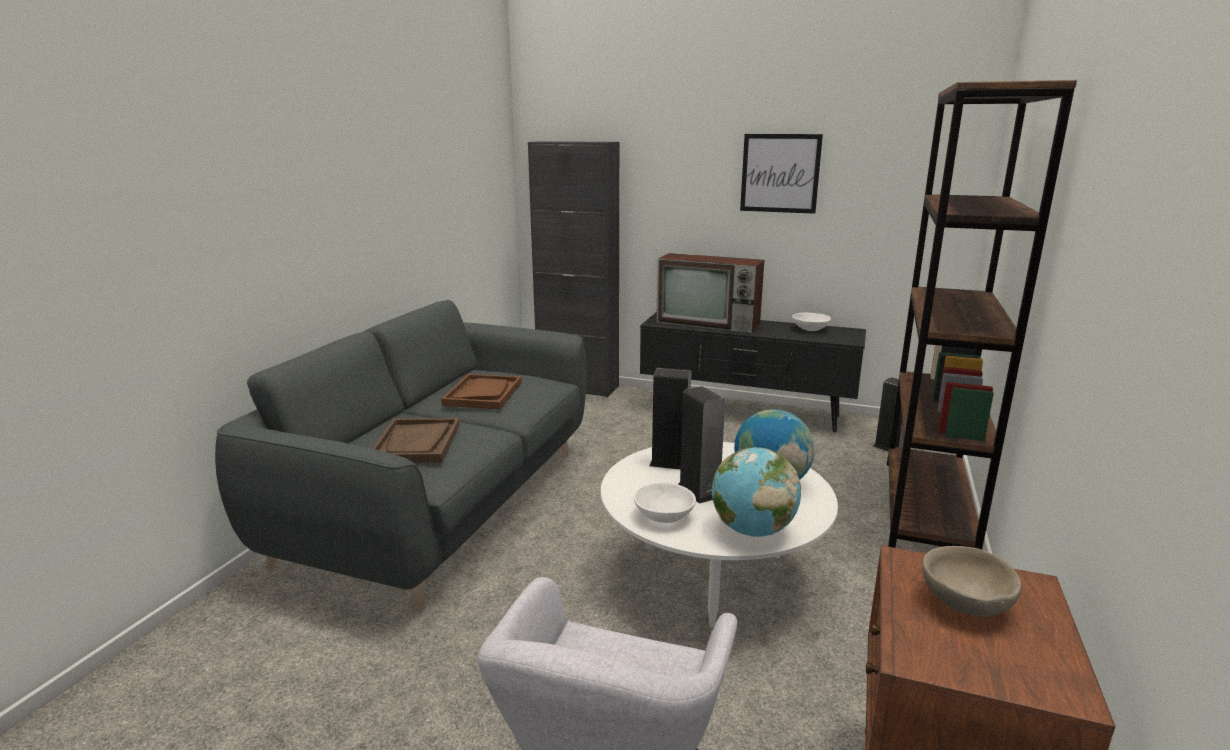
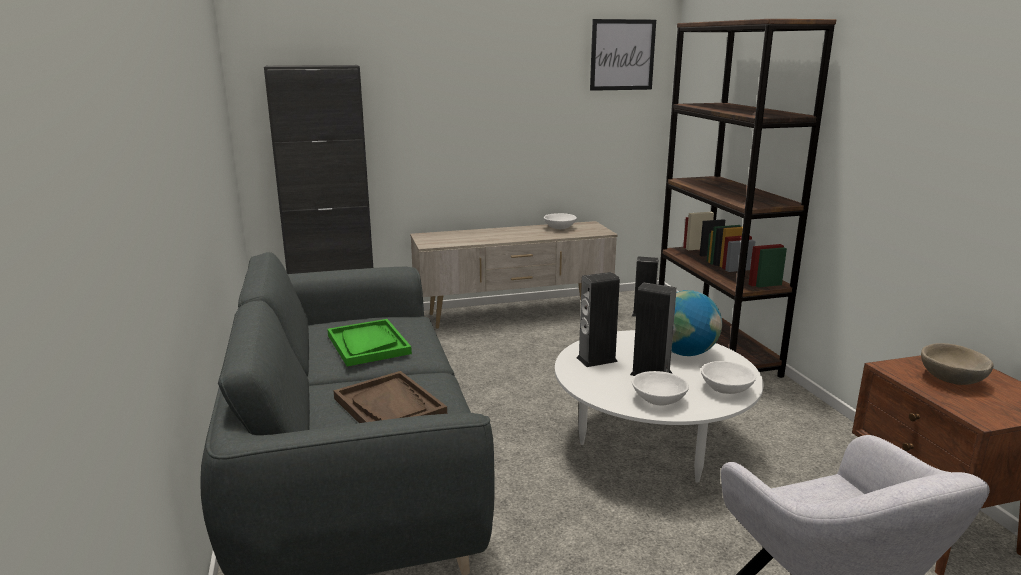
camera: 35 degrees left, 0 degrees up
(483, 394) = (368, 344): brown tray -> green tray
(710, 323) = (476, 236): television -> none
(746, 413) = (513, 314): black tv stand -> beige tv stand
(752, 530) = (726, 389): globe -> white bowl
(780, 173) = (515, 91): picture -> picture (622, 55)

